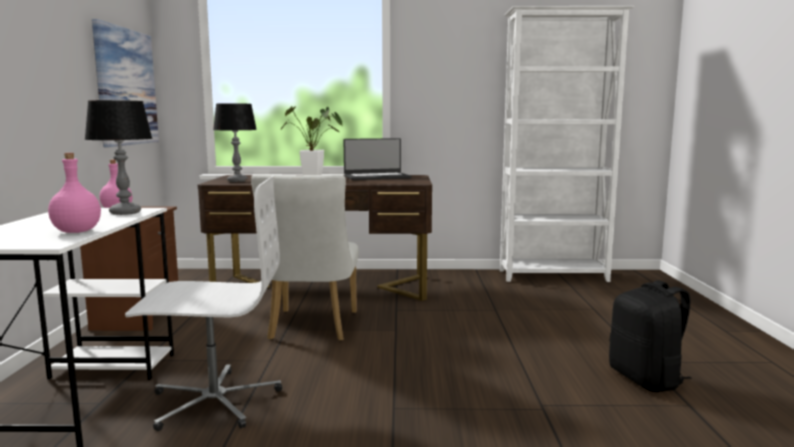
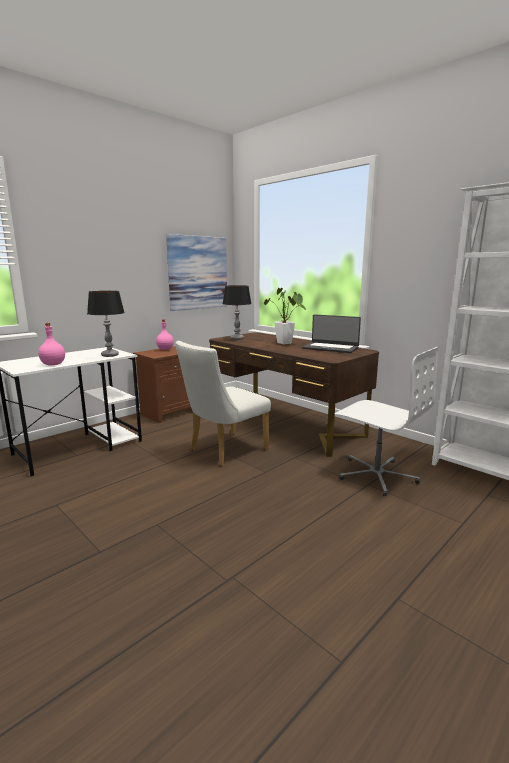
camera: 45 degrees right, 5 degrees up
(214, 401) = (106, 475): white office chair -> white office chair (376, 475)
(646, 379) = (358, 613): black backpack -> none

